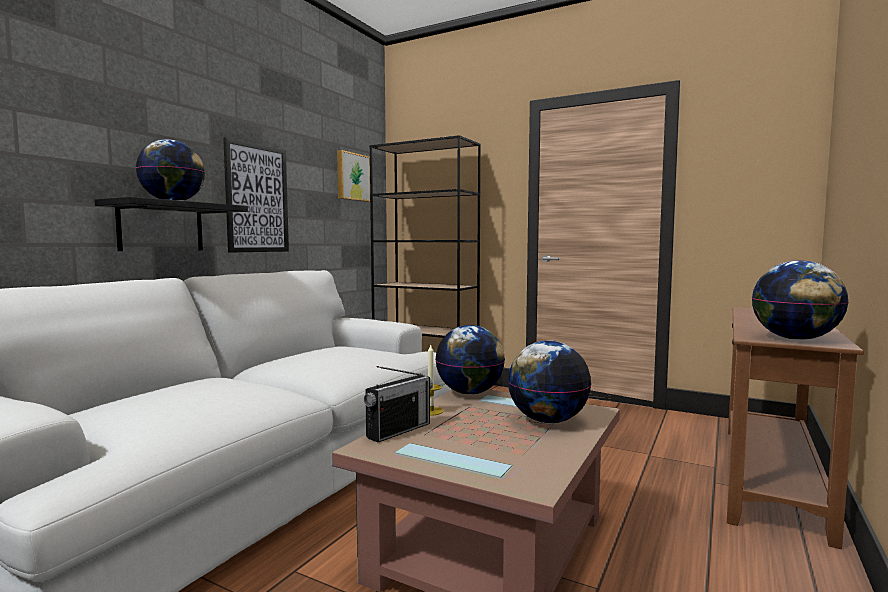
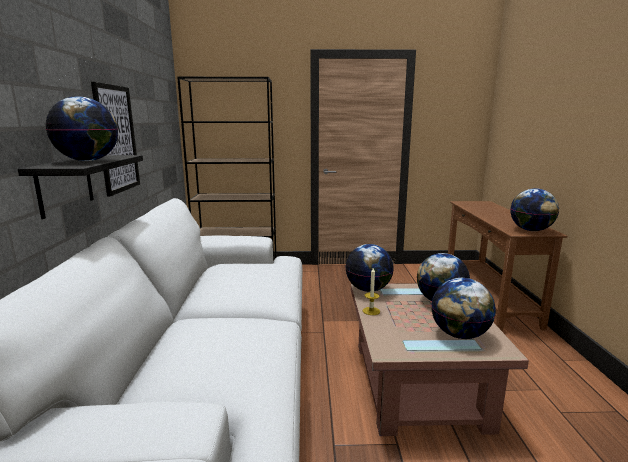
camera: 30 degrees left, 10 degrees up
(352, 177) = (162, 105): picture -> none
(399, 430) = (380, 332): radio -> none
(499, 455) = (459, 334): none -> globe

